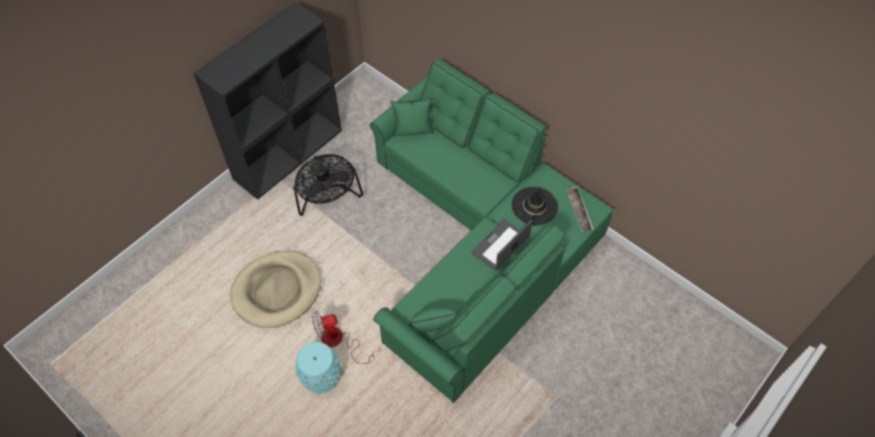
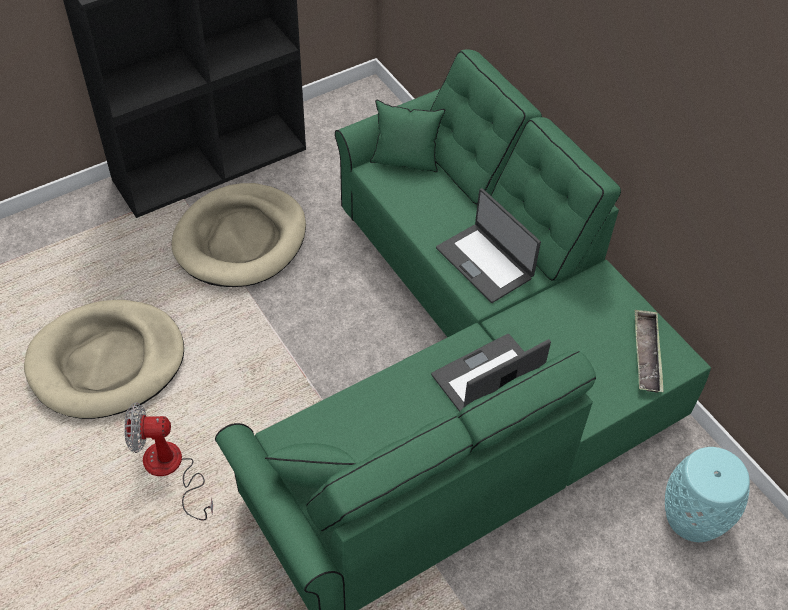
camera: 15 degrees right, 5 degrees down
(321, 378) = (118, 522): turquoise stool -> turquoise stool (694, 516)
(325, 197) = (241, 239): black fan -> beige dog bed
(478, 181) = (485, 262): none -> laptop
(534, 206) = (569, 327): black hat -> none

